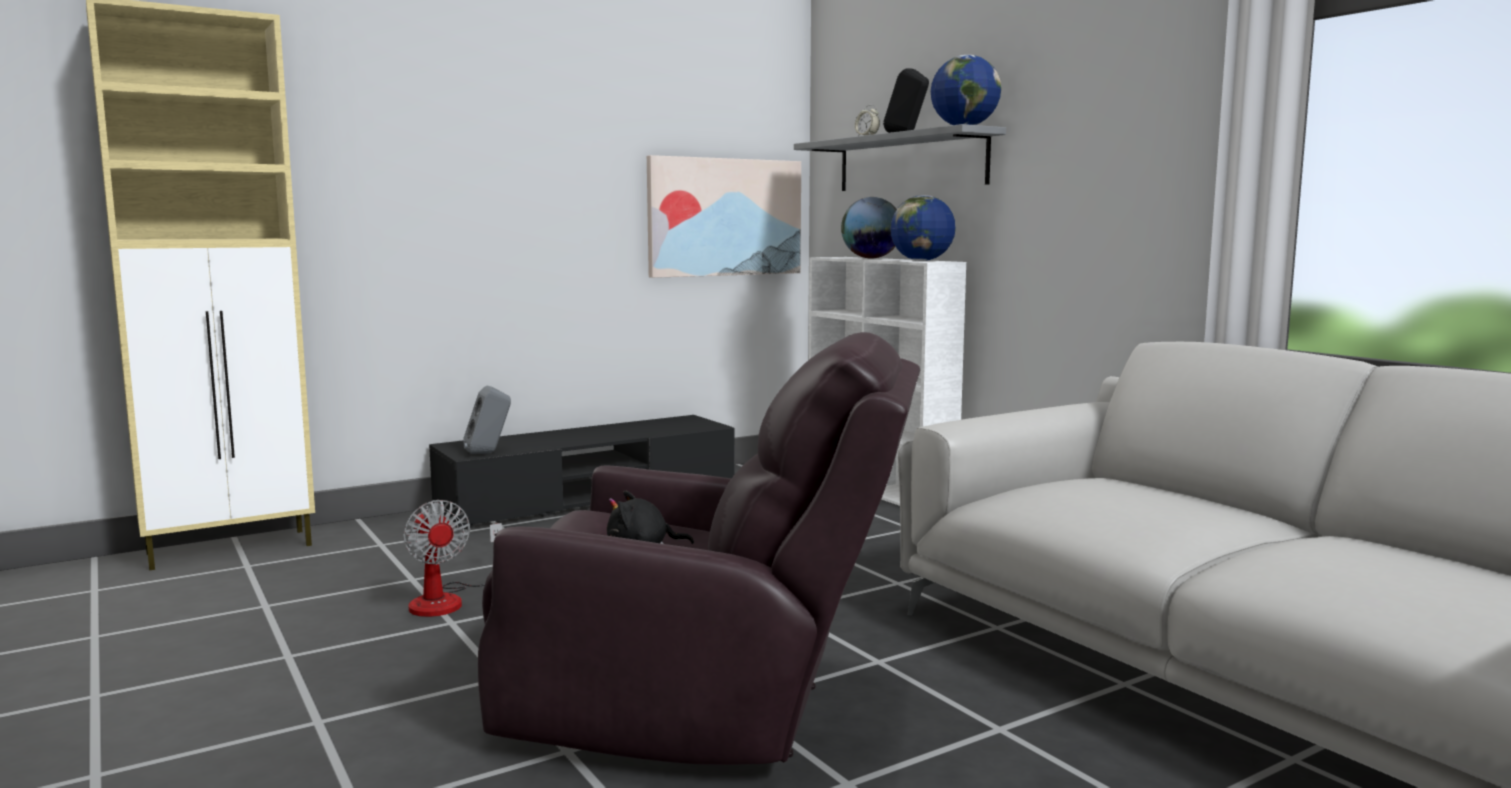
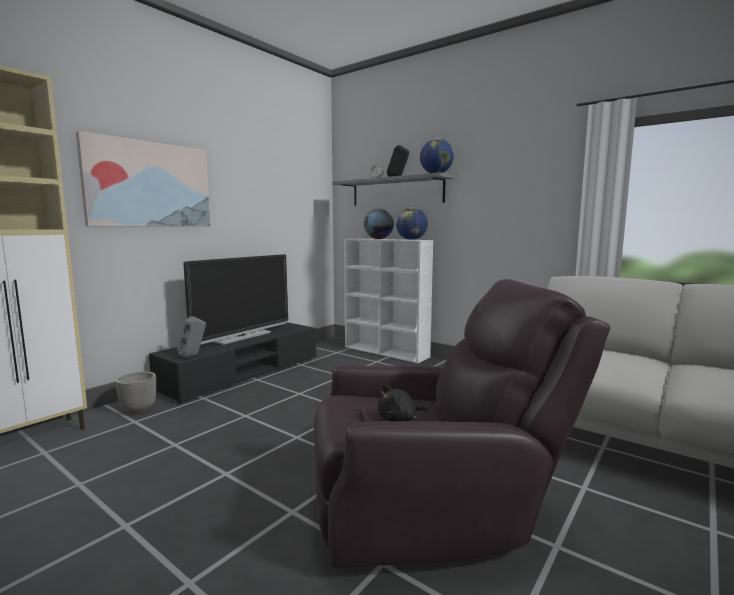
camera: 20 degrees left, 0 degrees up
(396, 531) = (138, 410): none -> planter
(447, 600) = (210, 456): fan -> none
(591, 432) = (241, 337): none -> television
(724, 217) = (297, 218): picture -> picture (149, 184)

